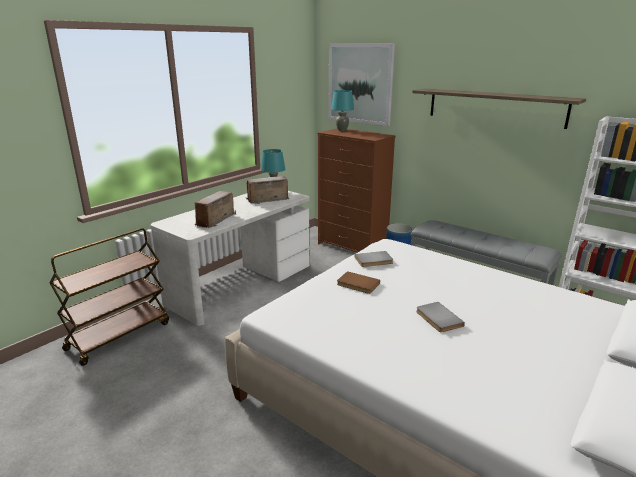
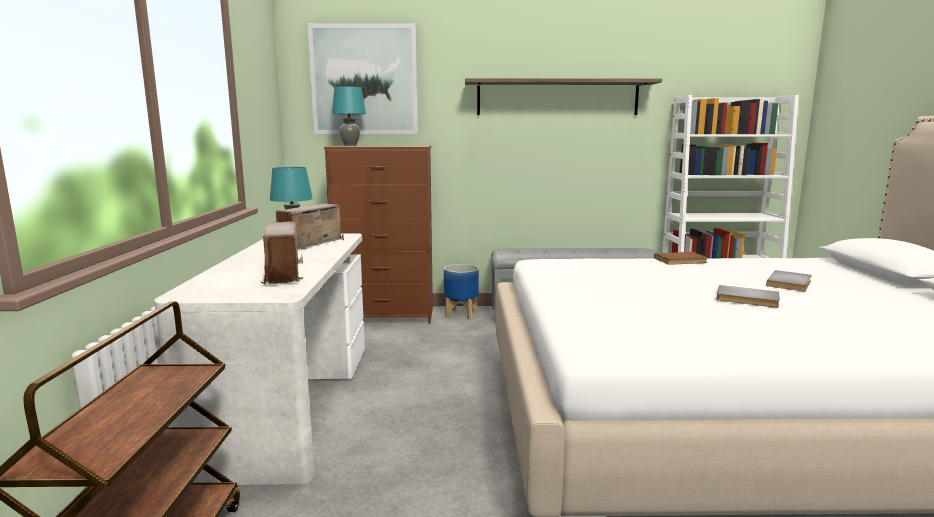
camera: 40 degrees left, 10 degrees down
(357, 284) = (607, 297): brown book -> brown book (681, 260)
(374, 261) = (570, 275): grey book -> grey book (791, 283)

